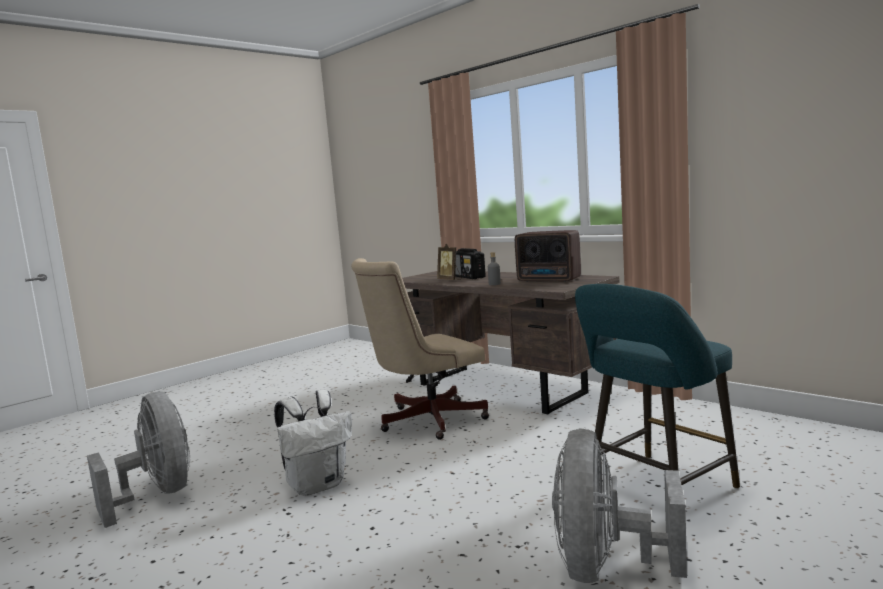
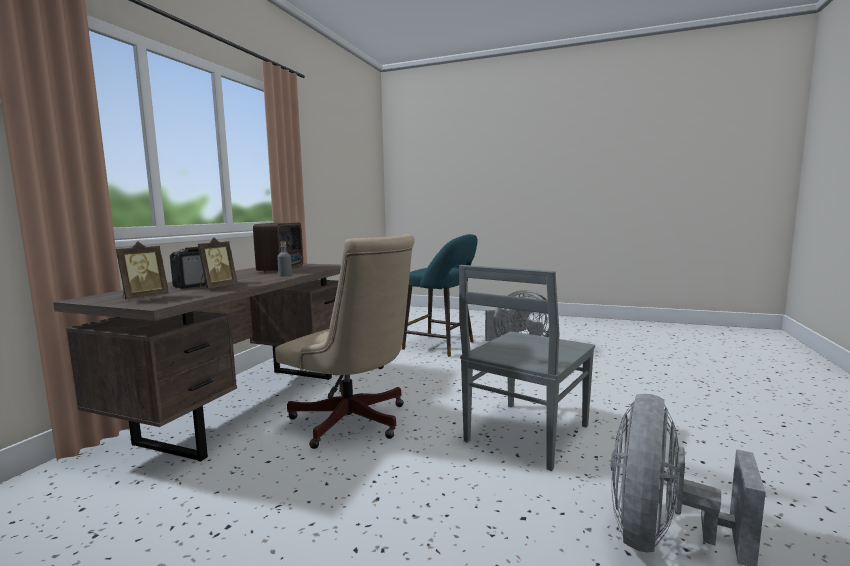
camera: 115 degrees left, 0 degrees up
(318, 485) = (525, 434): white backpack -> grey chair
(429, 276) = (143, 297): none -> picture frame

